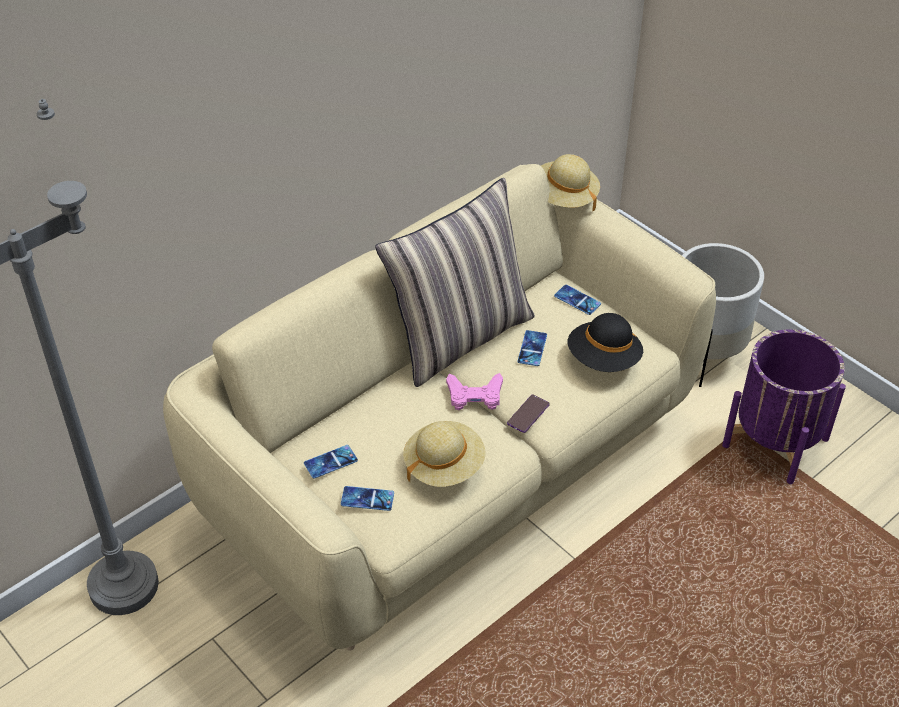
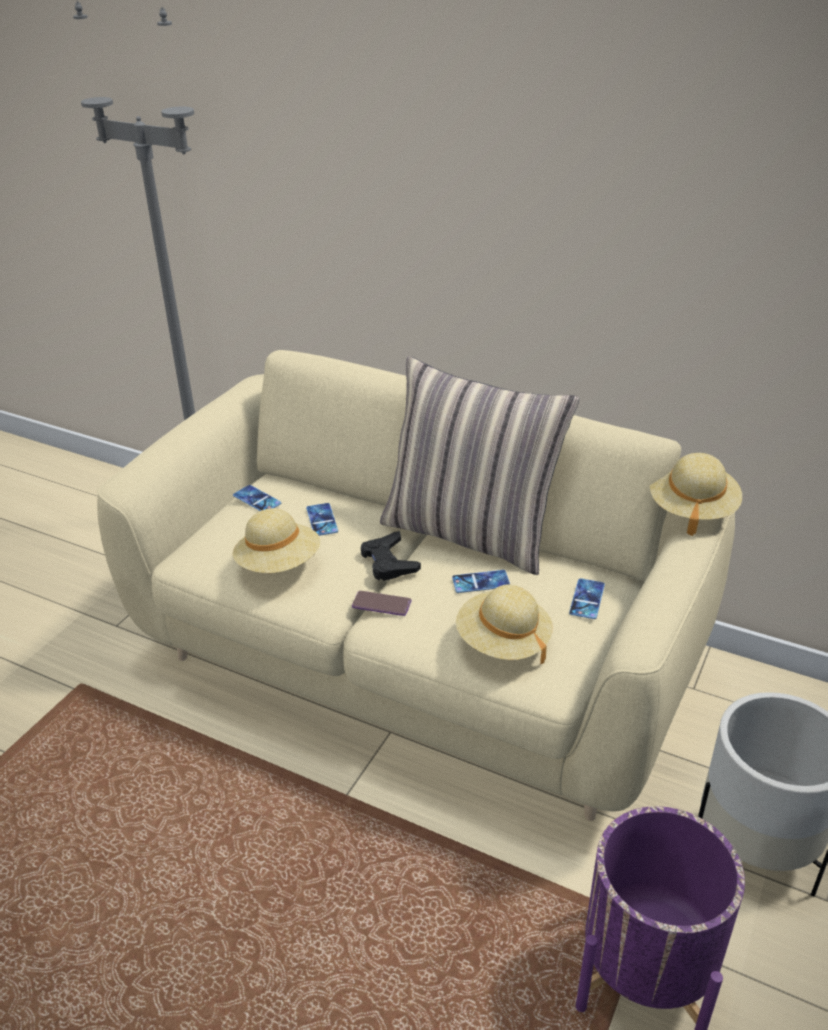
camera: 70 degrees right, 10 degrees down
(367, 499) = (220, 530): phone -> phone (322, 520)
(475, 396) = (388, 562): pink game controller -> black game controller
(603, 359) = (503, 642): black hat -> beige hat

